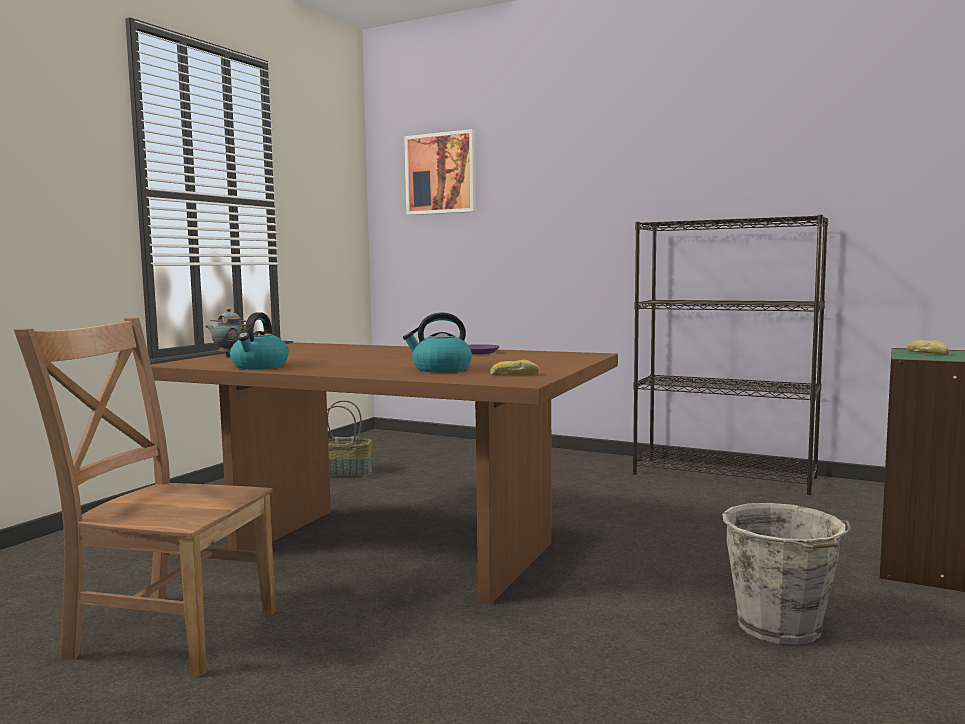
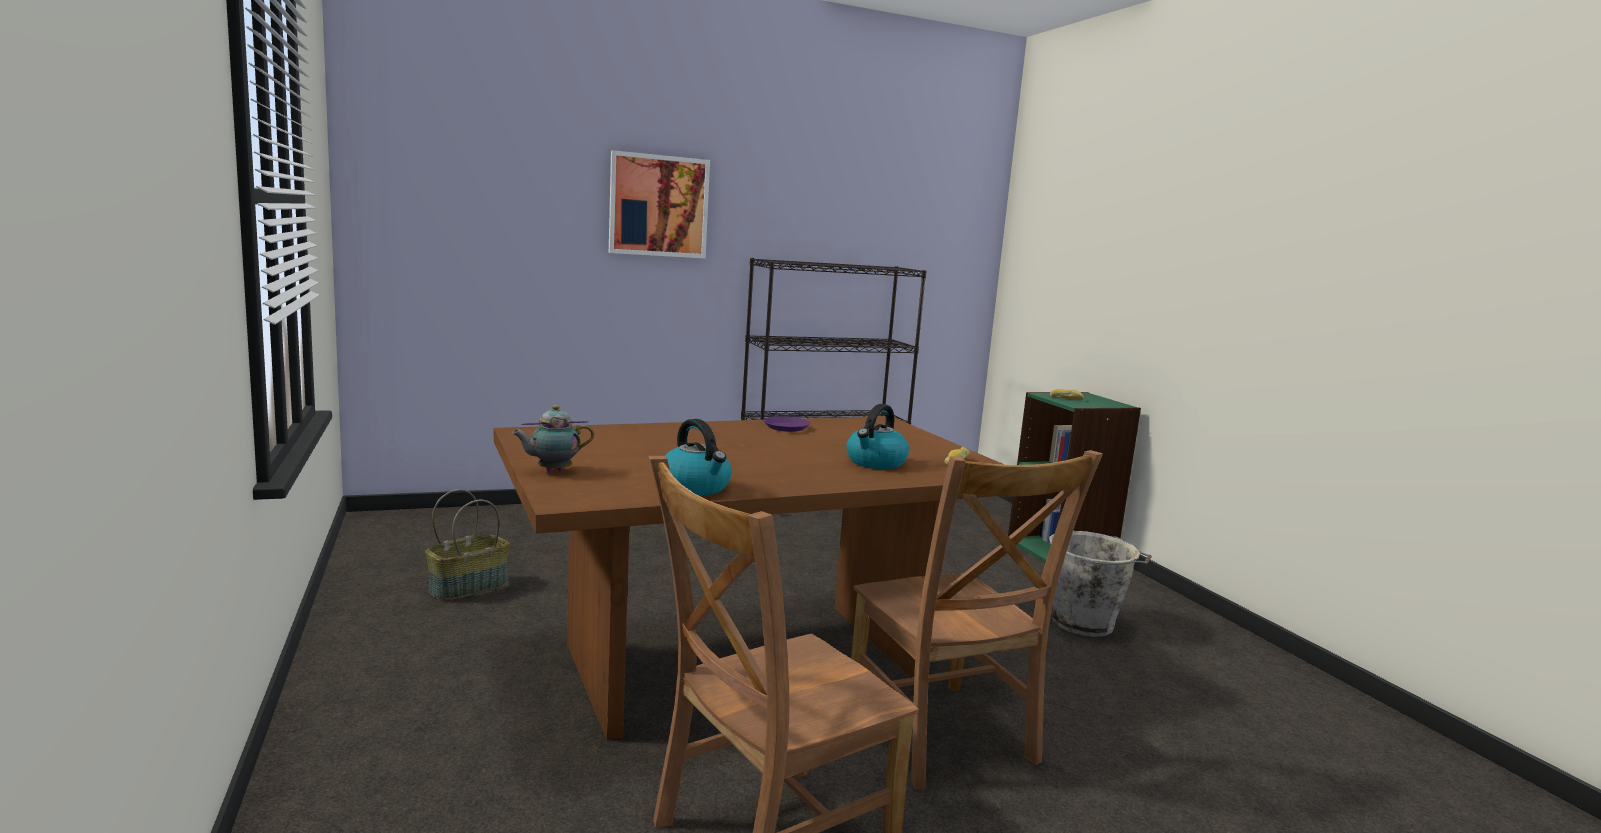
camera: 50 degrees left, 5 degrees up
(404, 637) = (942, 737): none -> brown chair
(441, 173) = (470, 160): picture -> picture (658, 206)

